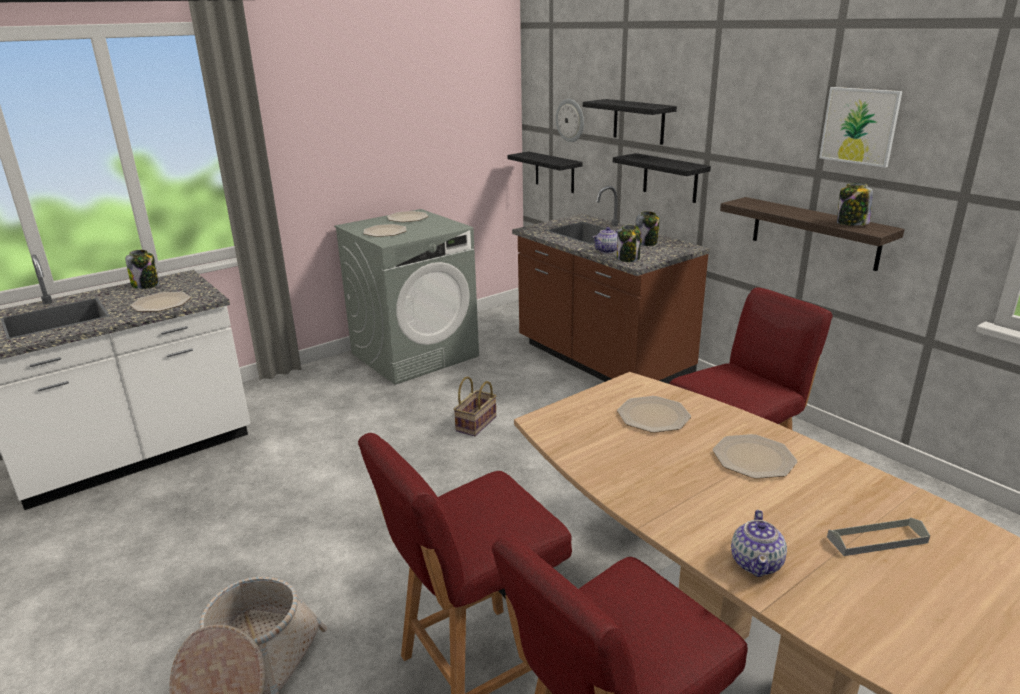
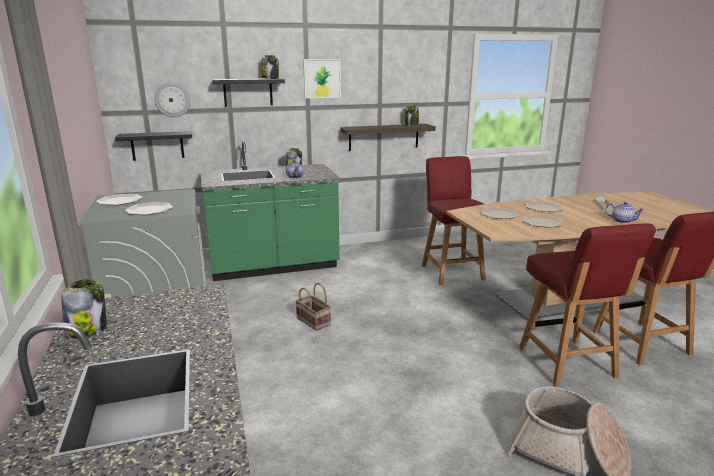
camera: 70 degrees left, 5 degrees down
(161, 303) = (186, 317): plate -> plate (541, 222)
(601, 361) = (273, 266): brown counter -> green counter
(628, 258) = (317, 176): jar -> jar (270, 78)
(670, 178) = (282, 126): black shelf -> none
(859, 126) = (399, 77): picture -> picture (322, 78)

